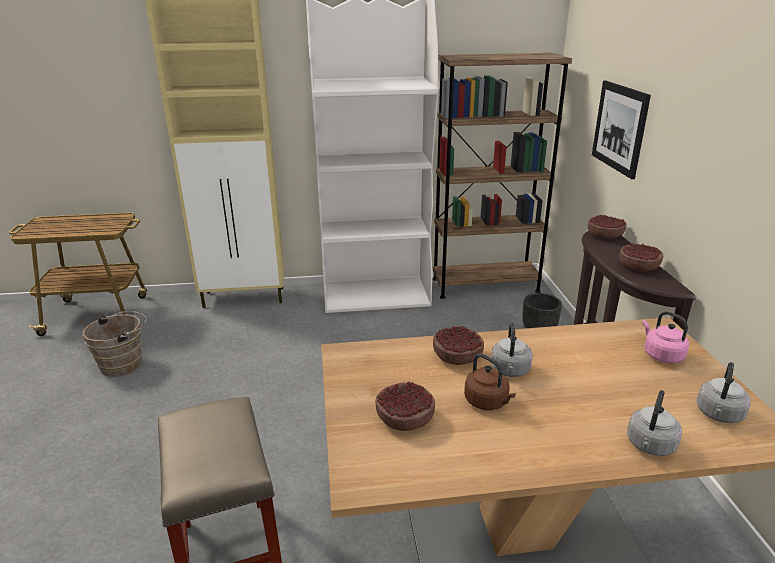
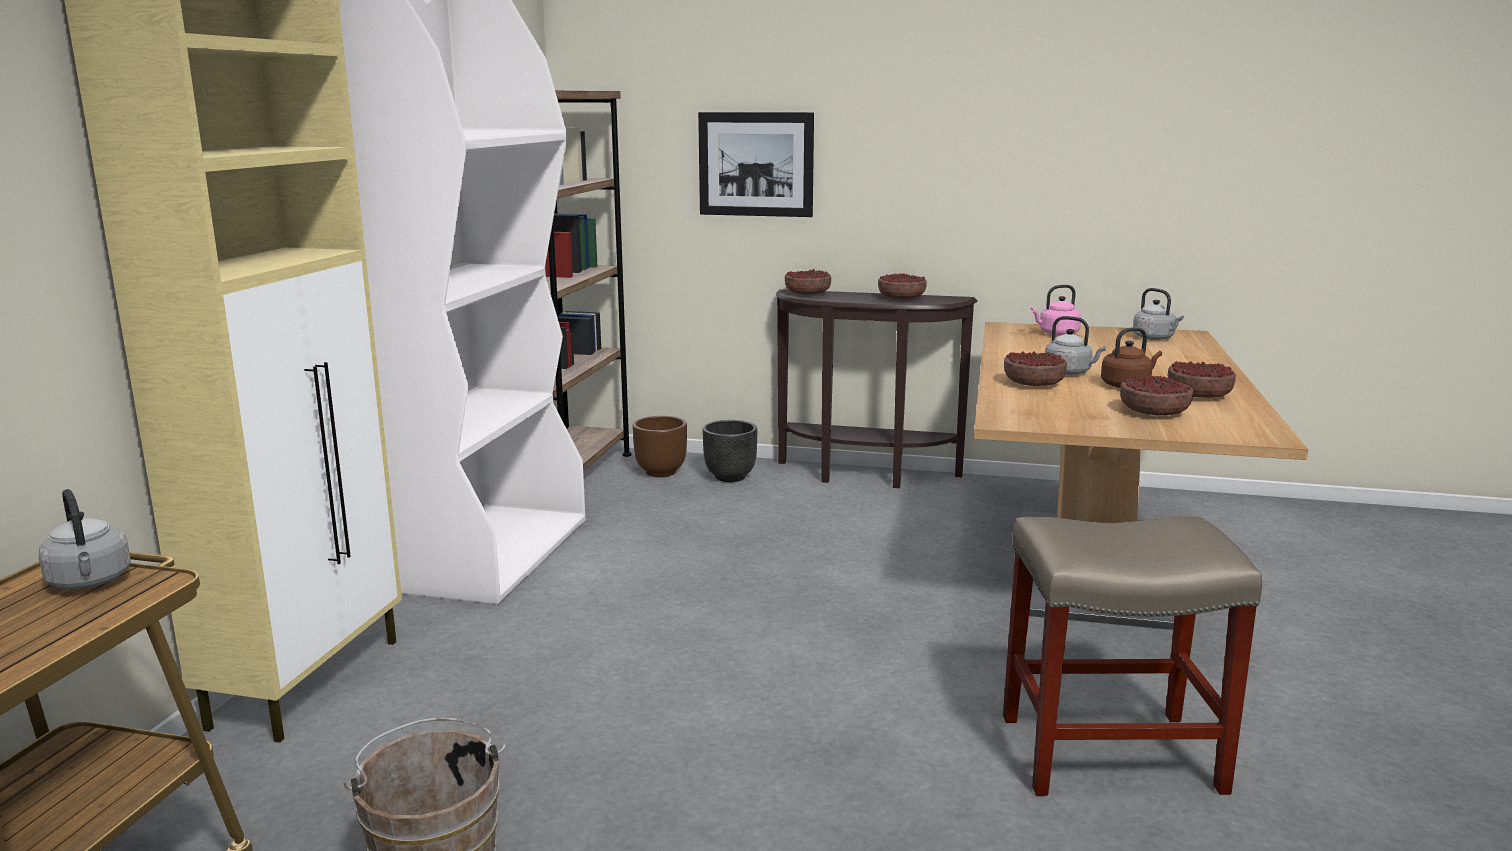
camera: 70 degrees left, 10 degrees down
(484, 444) = (1198, 395): none -> bowl
(522, 308) = (661, 472): none -> brown planter
(650, 446) = (1198, 358): grey kettle -> grey kettle (90, 582)

